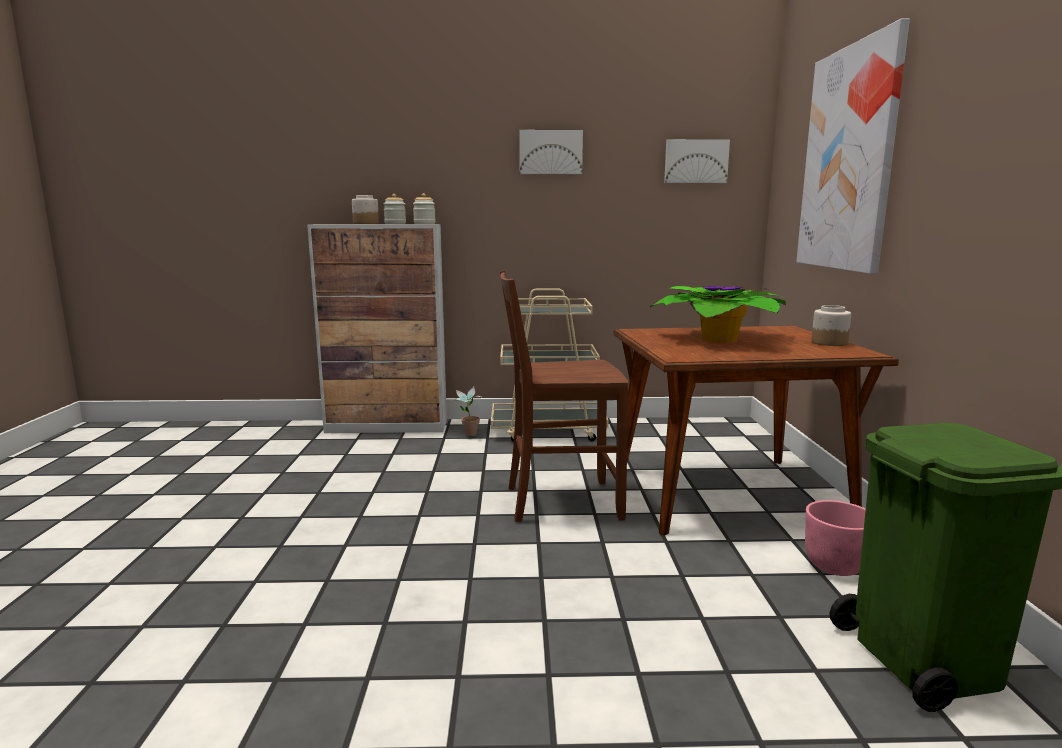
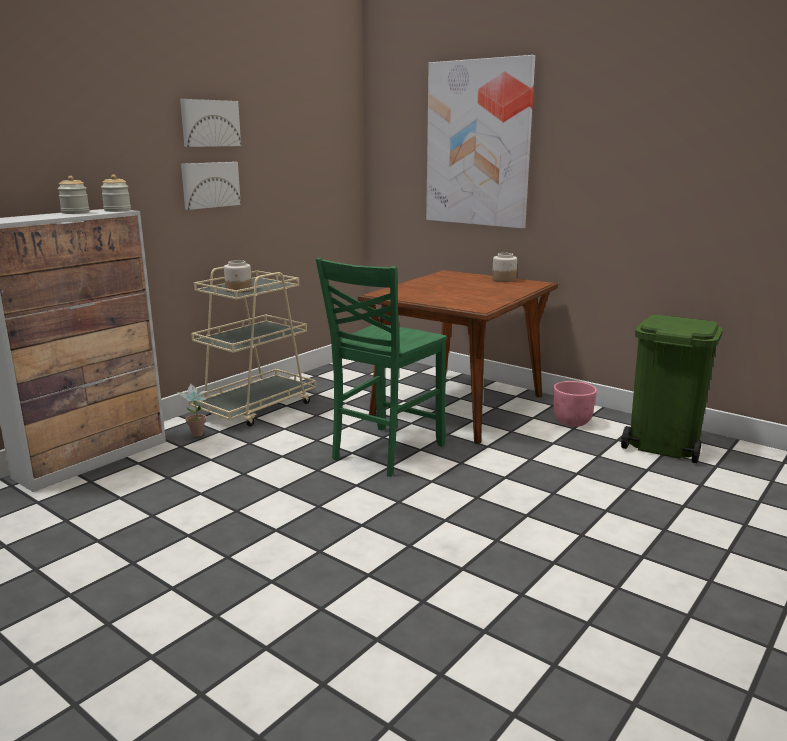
camera: 50 degrees left, 5 degrees up
(366, 223) = (39, 216): jar -> jar (239, 290)
(560, 501) = (385, 452): brown chair -> green chair
(695, 161) = (318, 133): picture -> picture (210, 185)
(720, 339) = (448, 289): potted plant -> none

